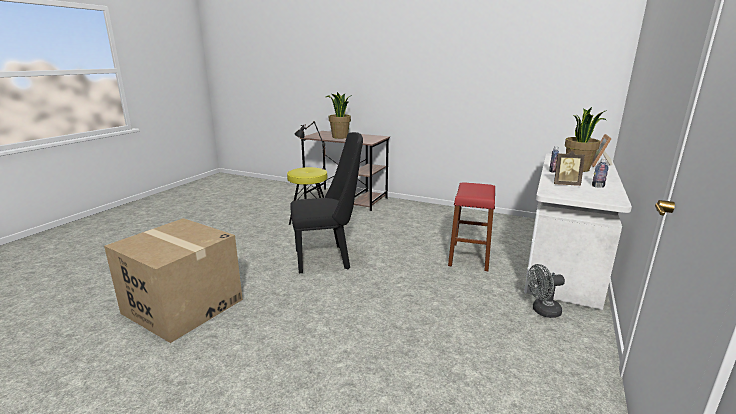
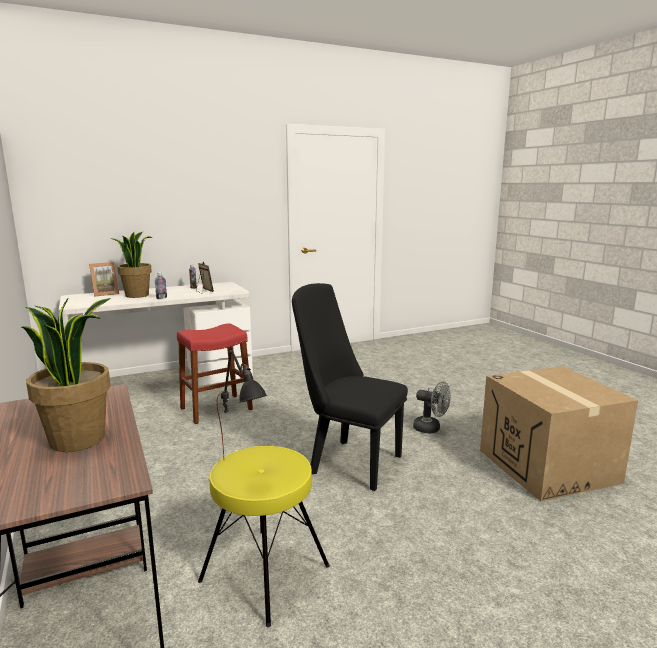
camera: 140 degrees left, 5 degrees down
(542, 311) = (267, 370): grey fan -> grey fan (431, 429)

